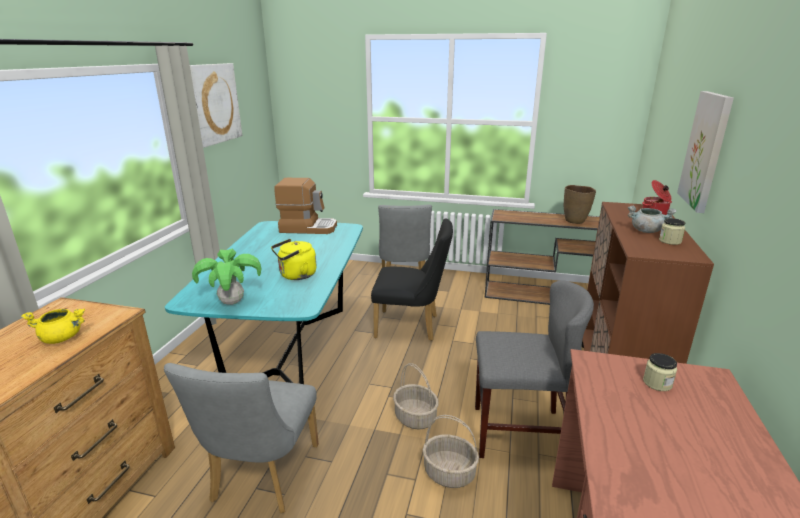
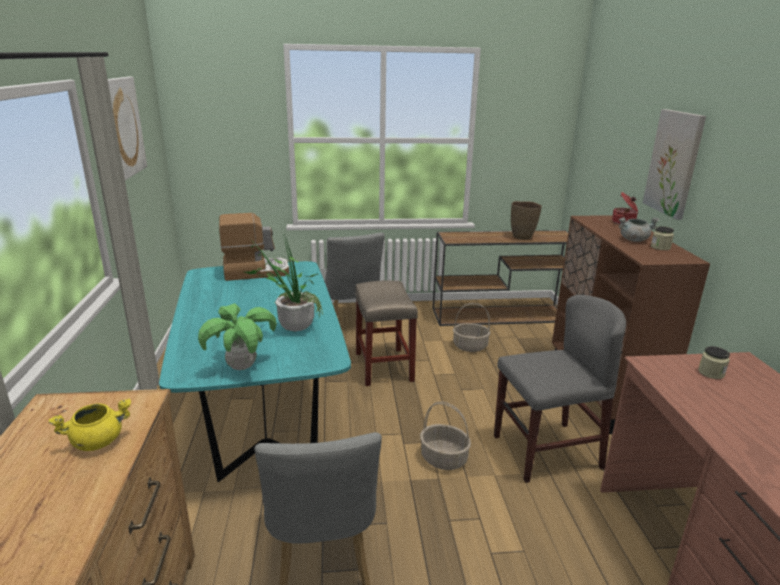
camera: 20 degrees left, 0 degrees up
(296, 275) = (290, 326): yellow kettle -> potted plant
(412, 326) = (384, 367): black chair -> beige stool
(450, 473) = (507, 503): basket -> basket (470, 346)

